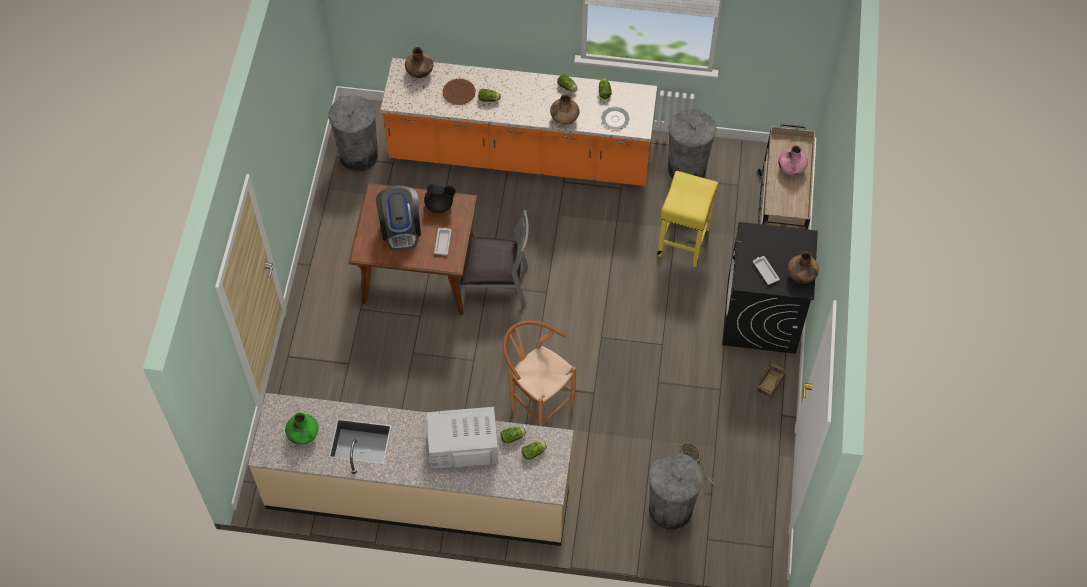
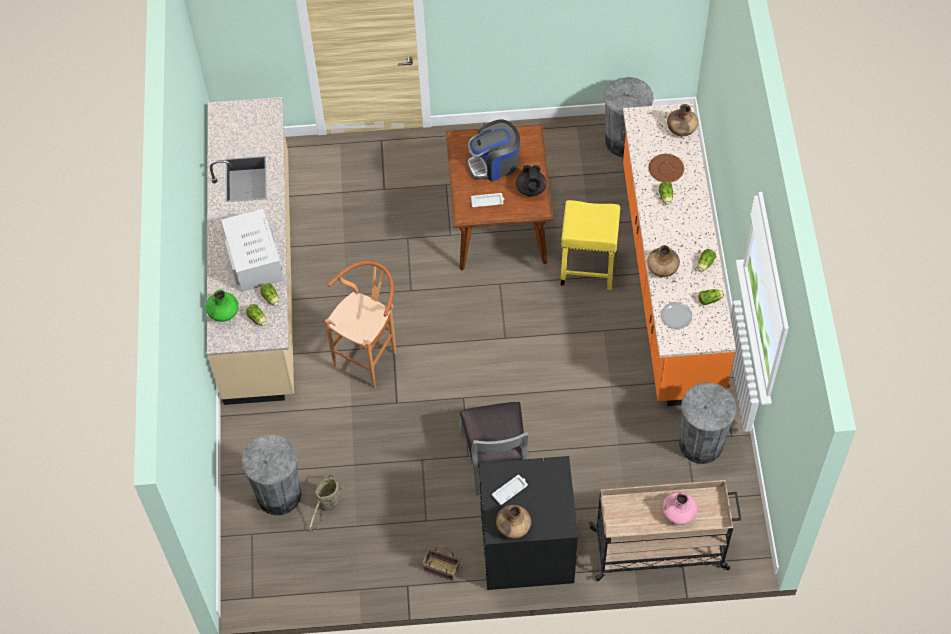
camera: 80 degrees right, 0 degrees up
(303, 435) = (244, 135): green vase -> green vase (223, 313)
(495, 285) = (501, 290): grey chair -> grey chair (495, 459)
(683, 241) = (603, 455): yellow stool -> yellow stool (588, 269)

